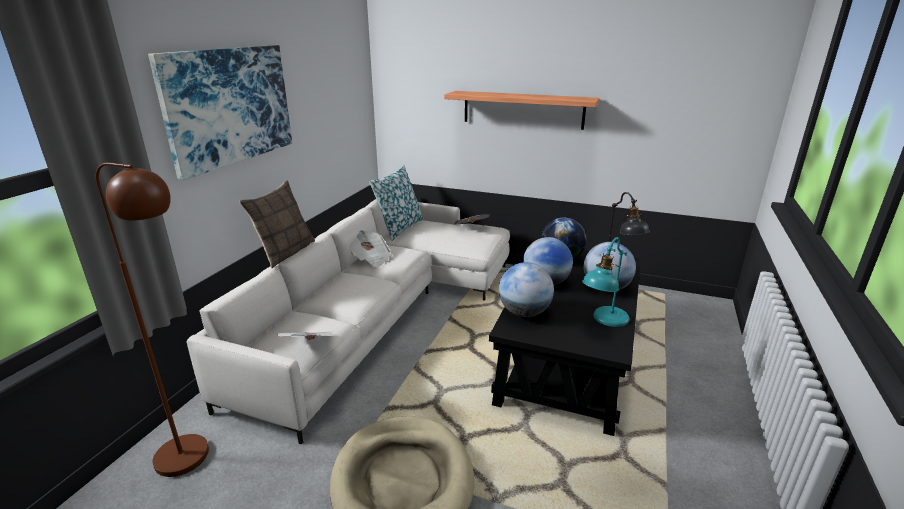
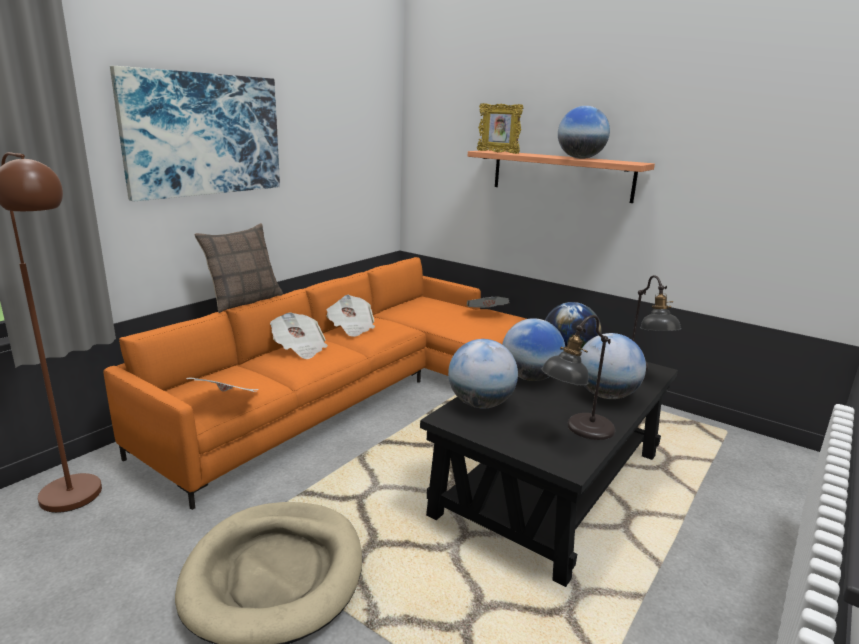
camera: 15 degrees right, 5 degrees down
(340, 286) = (299, 348): none -> newspaper
(383, 311) = (359, 392): white sofa -> orange sofa
(399, 228) = (405, 303): pillow -> none
(471, 94) = (498, 152): none -> picture frame
(541, 97) = (580, 158): none -> globe
(604, 323) = (576, 433): turquoise table lamp -> grey table lamp

